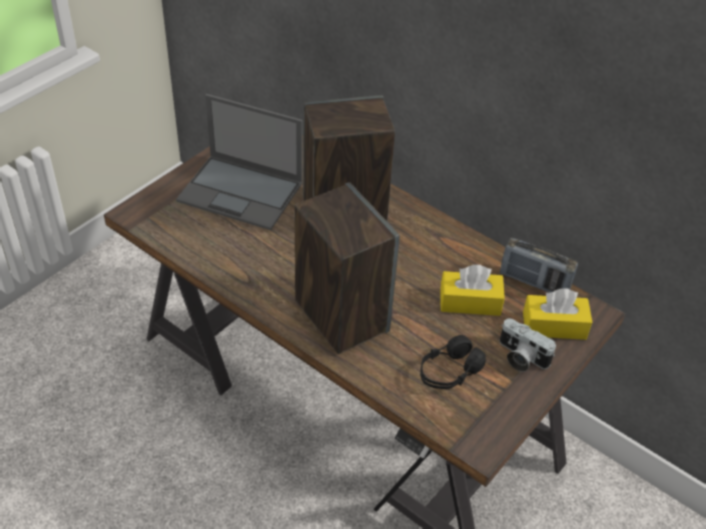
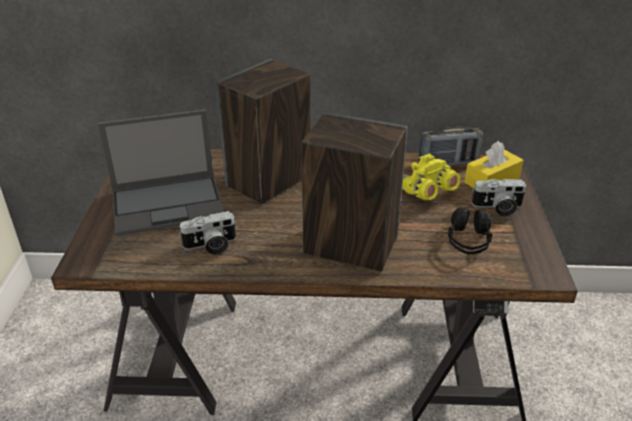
camera: 35 degrees left, 10 degrees down
(234, 251) = (211, 246): none -> camera
(470, 302) = (425, 193): yellow tissue box -> yellow binoculars

